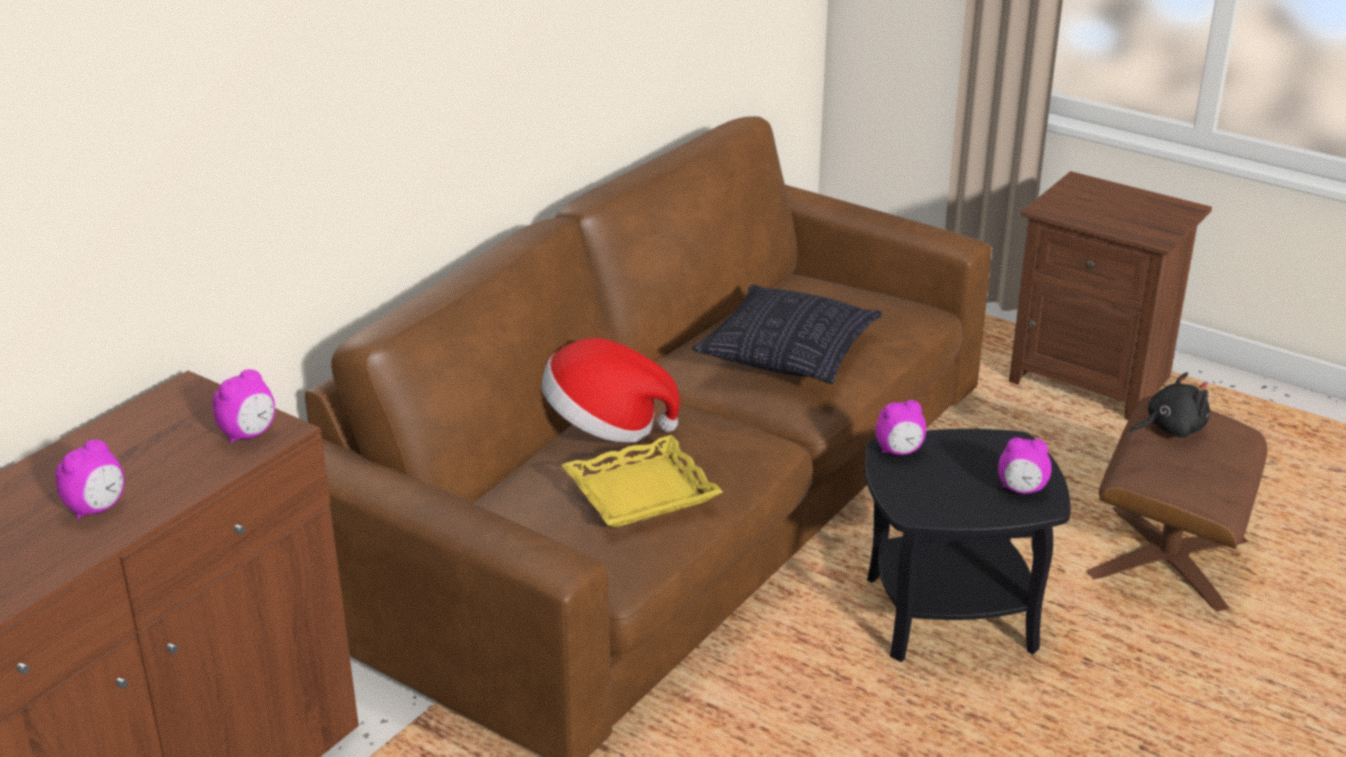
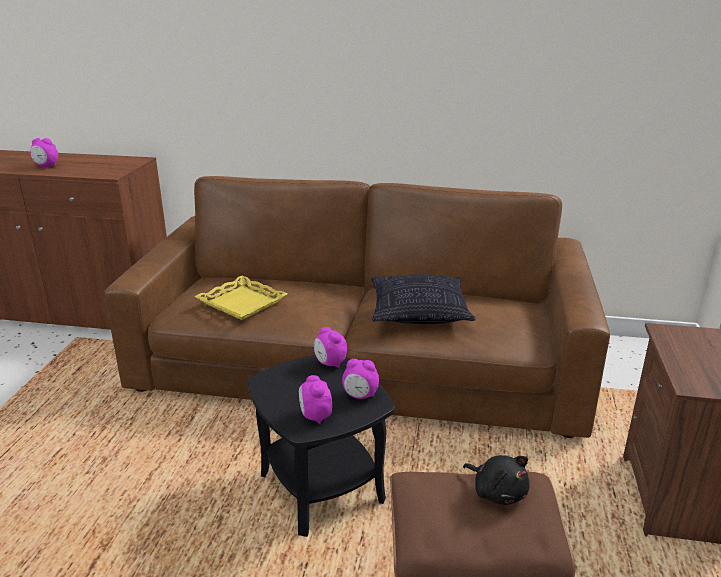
camera: 65 degrees right, 5 degrees down
(249, 434) = (107, 172): alarm clock -> alarm clock (360, 396)
(604, 425) = (301, 283): hat -> none

